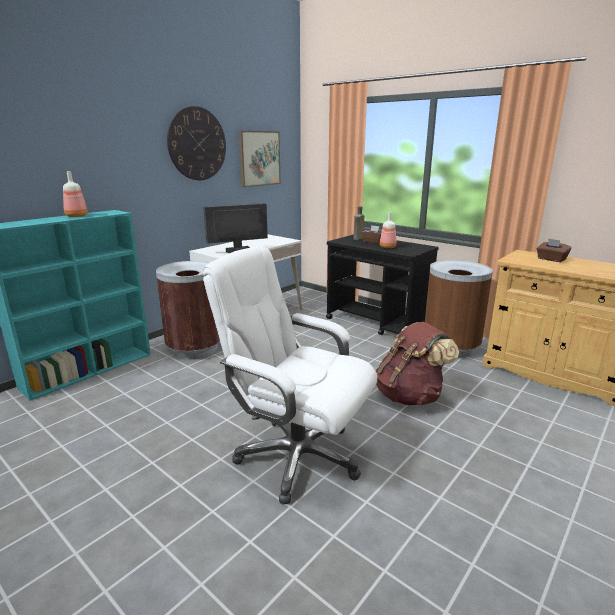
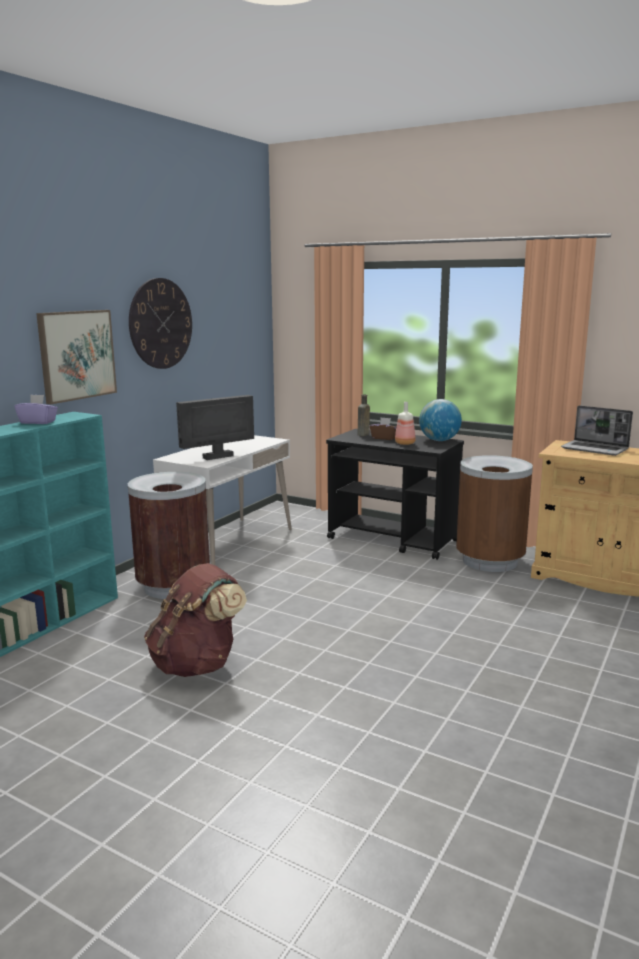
camera: 10 degrees left, 5 degrees down
(75, 216) = (38, 422): bottle -> purple tissue box
(259, 158) = (227, 337): picture -> picture (77, 355)
(296, 456) = (355, 686): white office chair -> none
(410, 396) = (460, 616): brown backpack -> brown backpack (197, 665)
(417, 246) = (439, 440): none -> globe
(551, 259) = (595, 449): brown tissue box -> laptop

